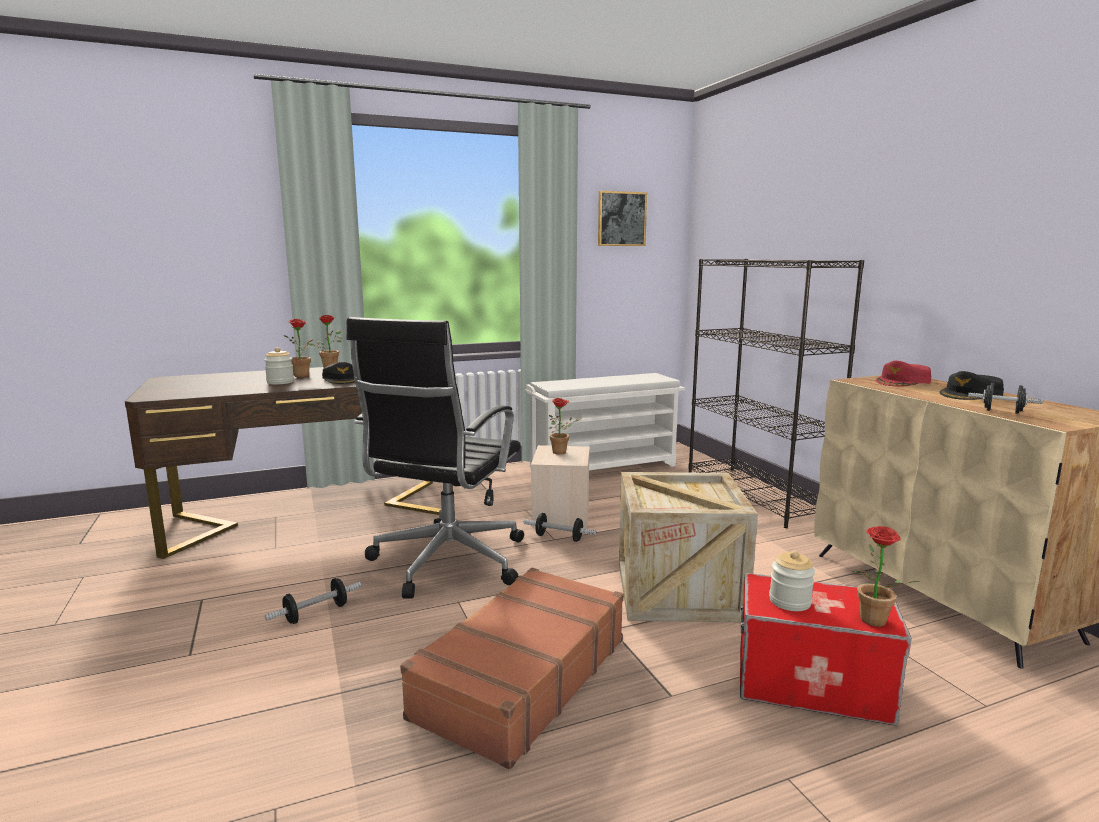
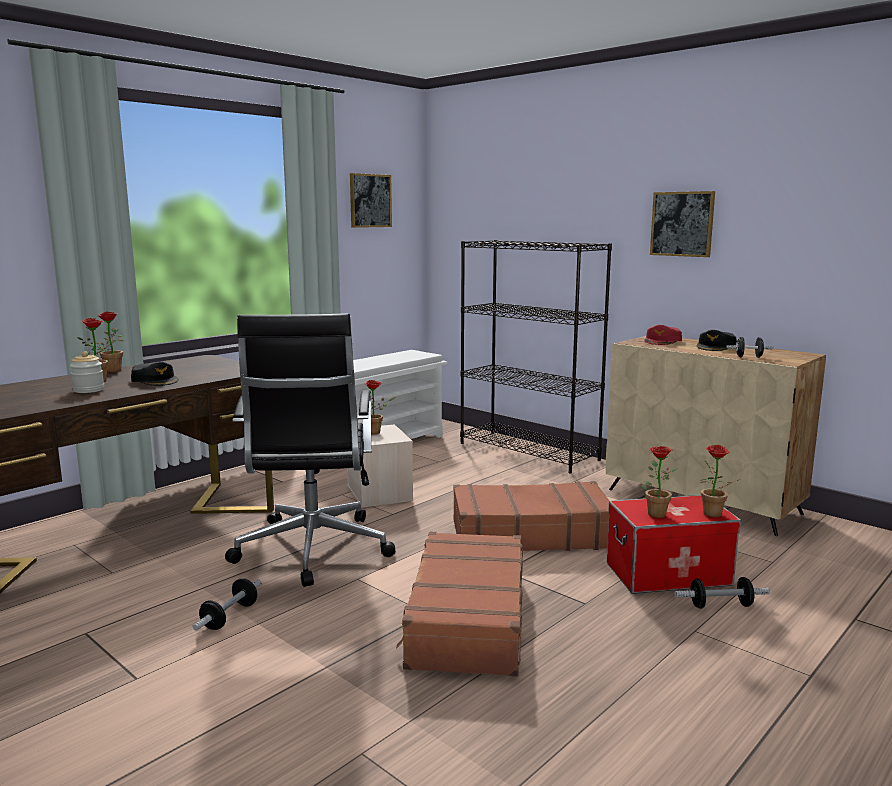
camera: 25 degrees left, 0 degrees up
(559, 537) = (396, 512): dumbbell -> dumbbell (720, 605)
(678, 591) = (530, 534): crate -> brown suitcase
(790, 601) = (654, 513): jar -> potted plant
(952, 233) = (682, 224): none -> picture

